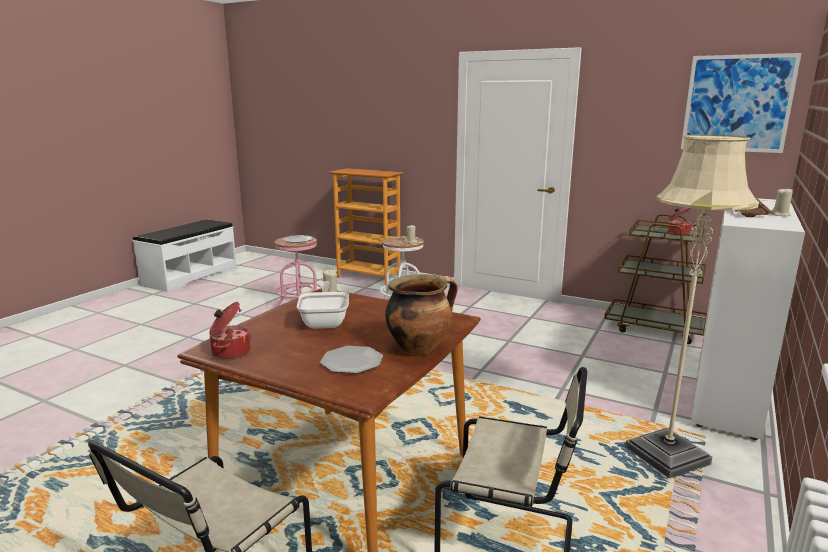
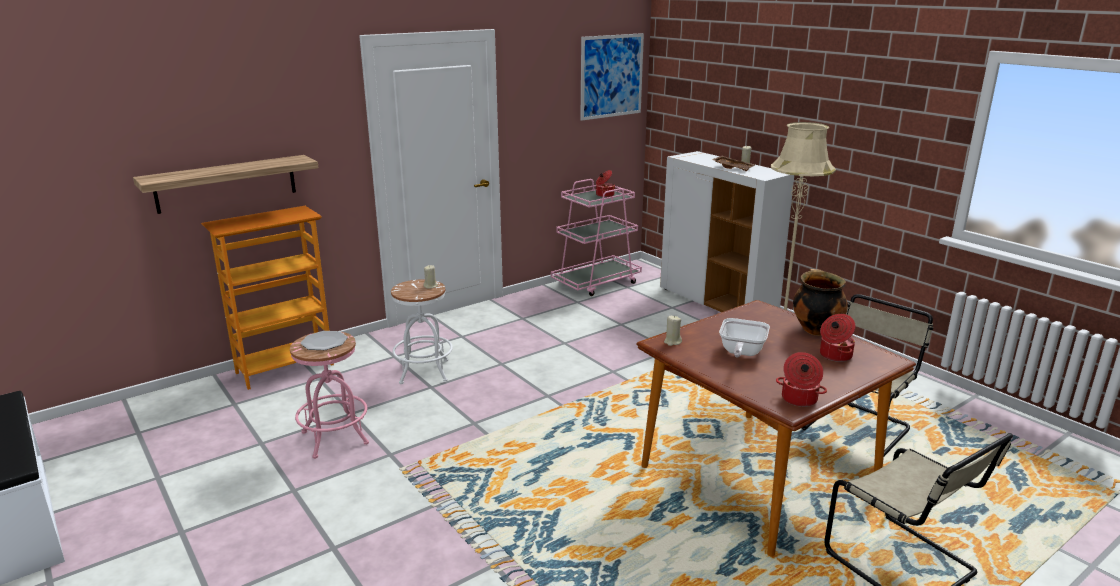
camera: 65 degrees left, 5 degrees up
(325, 321) = (741, 353): frying pan -> frying pan turned 90 degrees counterclockwise
(351, 361) = (834, 355): plate -> cooking pot
(365, 147) = (226, 183): none -> shelf
(654, 328) = (596, 283): brown cart -> pink cart

